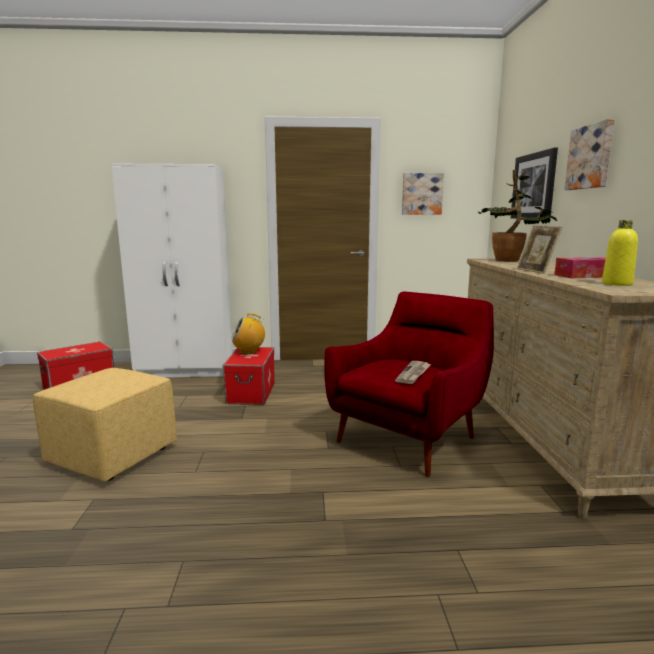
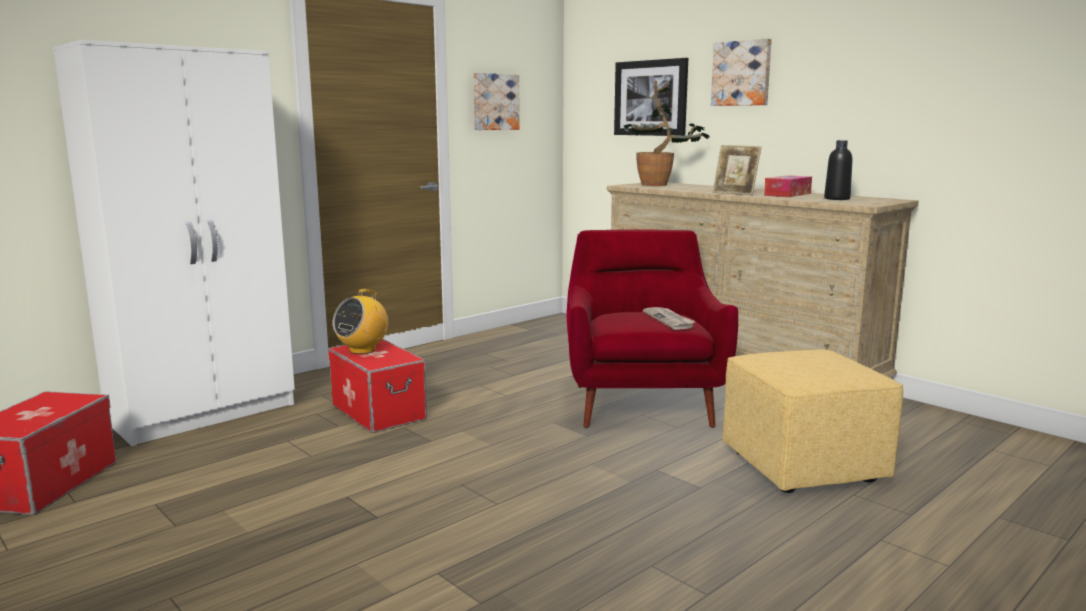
camera: 40 degrees left, 0 degrees up
(112, 455) = (349, 531): yellow ottoman -> yellow ottoman (800, 466)
(617, 284) = (837, 199): yellow bottle -> black bottle

